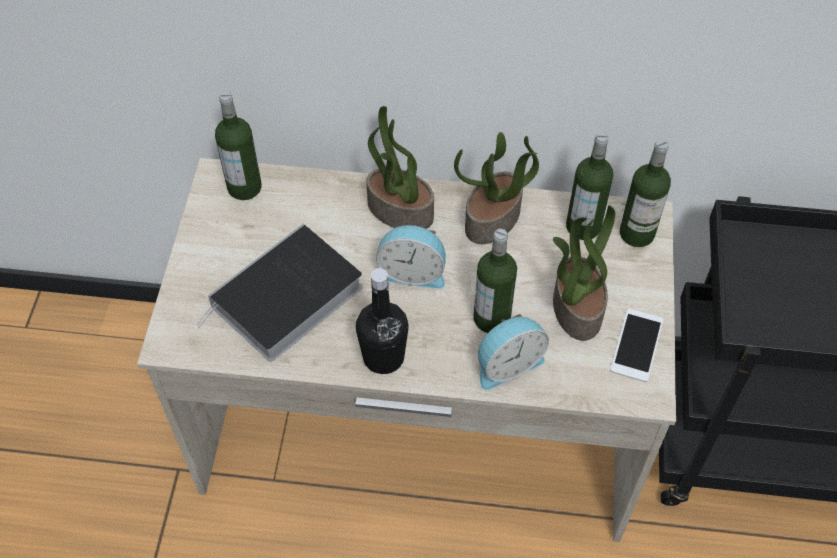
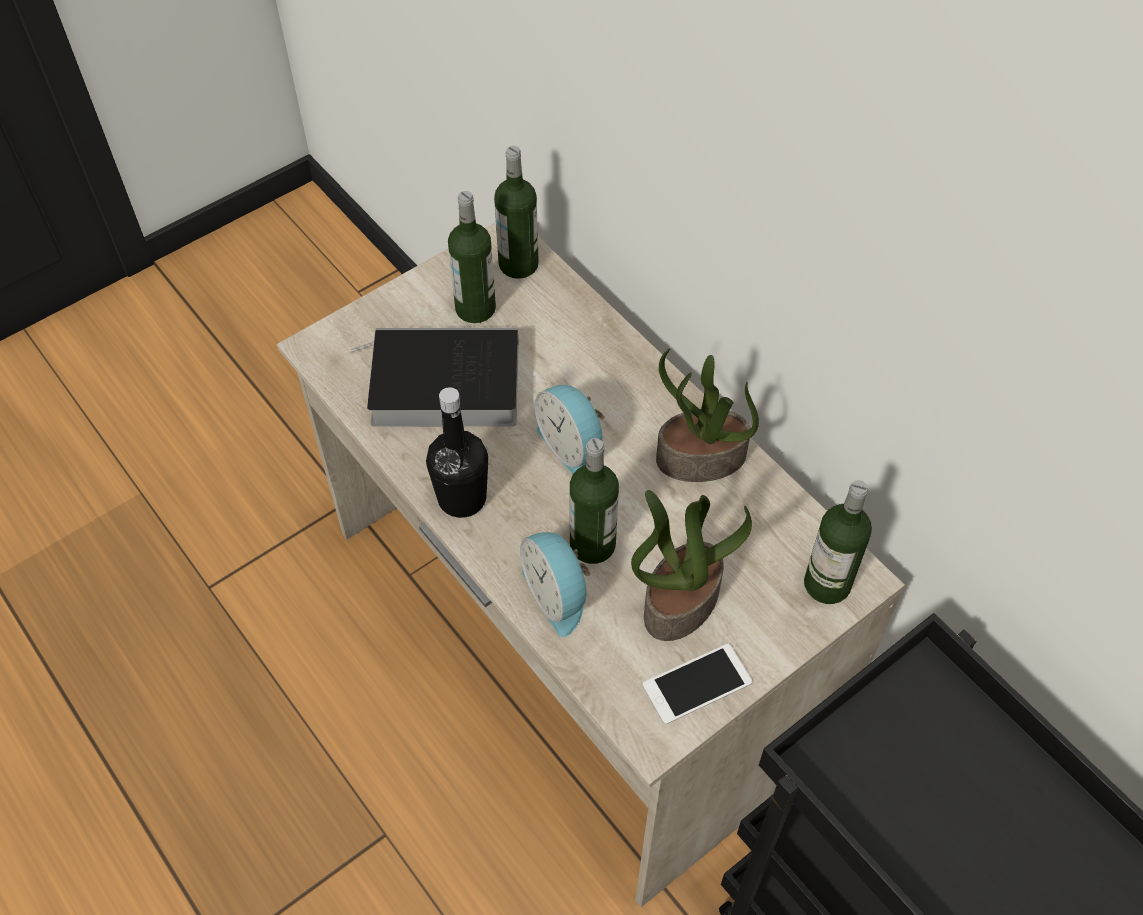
camera: 45 degrees right, 0 degrees up
(399, 211) = (624, 384): potted plant -> none
(507, 364) = (558, 595): alarm clock -> alarm clock turned 45 degrees clockwise
(583, 226) = (780, 534): bottle -> bottle (475, 308)

